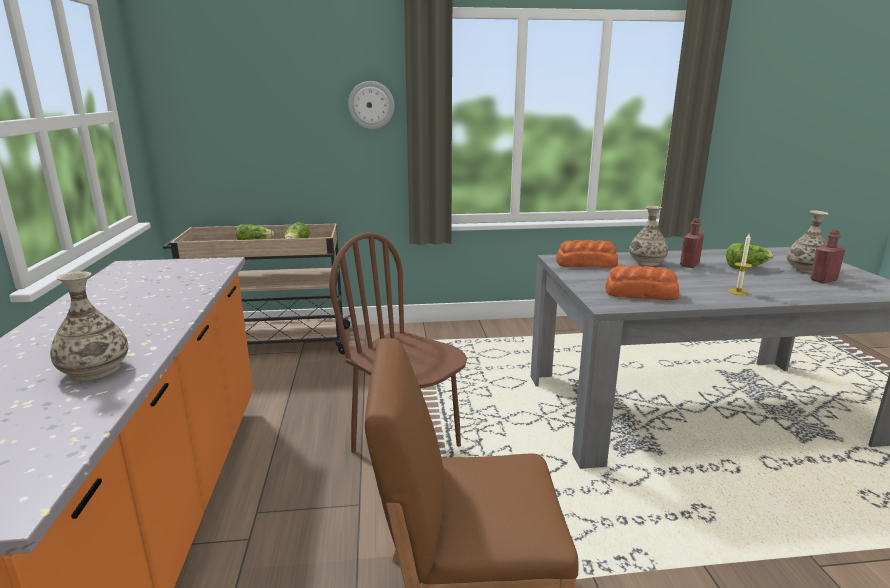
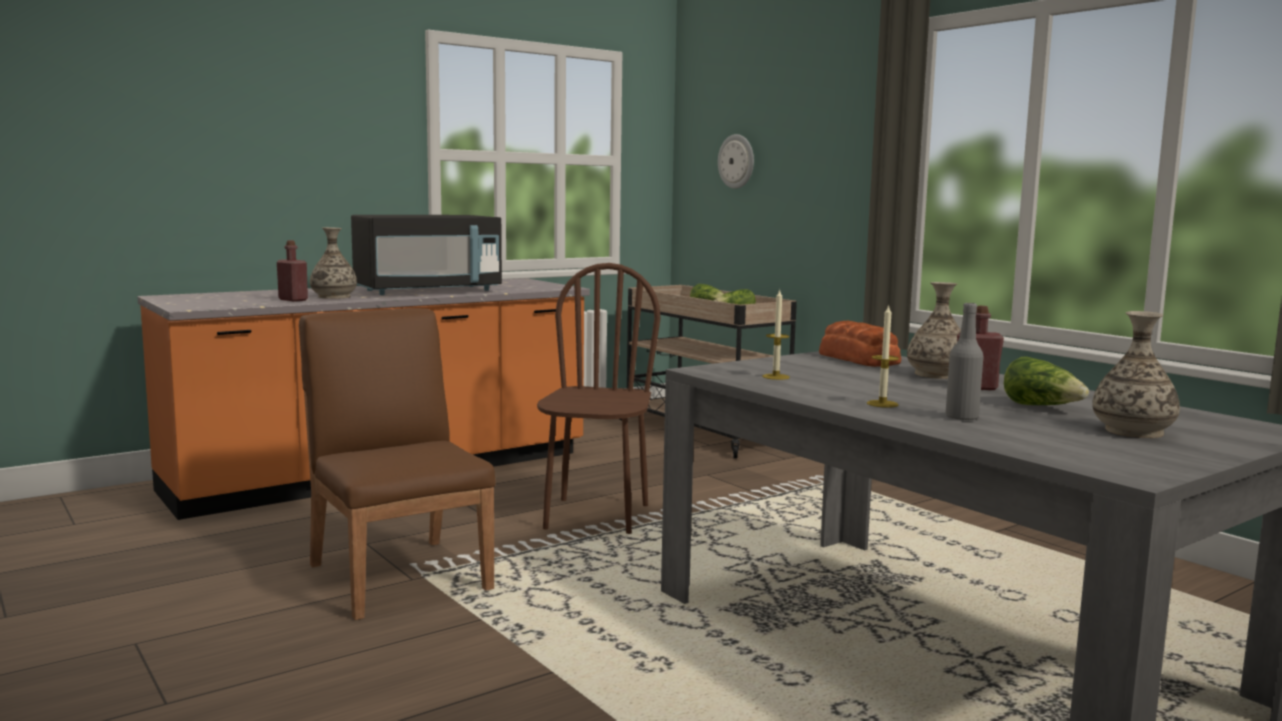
camera: 60 degrees right, 10 degrees down
(142, 314) = (428, 291): none -> black microwave
(371, 105) = (852, 151): wall clock -> wall clock (737, 161)
(641, 294) = (776, 377): bread -> candle
(777, 287) = (961, 417): none -> grey bottle
(823, 280) = (1079, 437): red bottle -> red bottle (293, 300)

